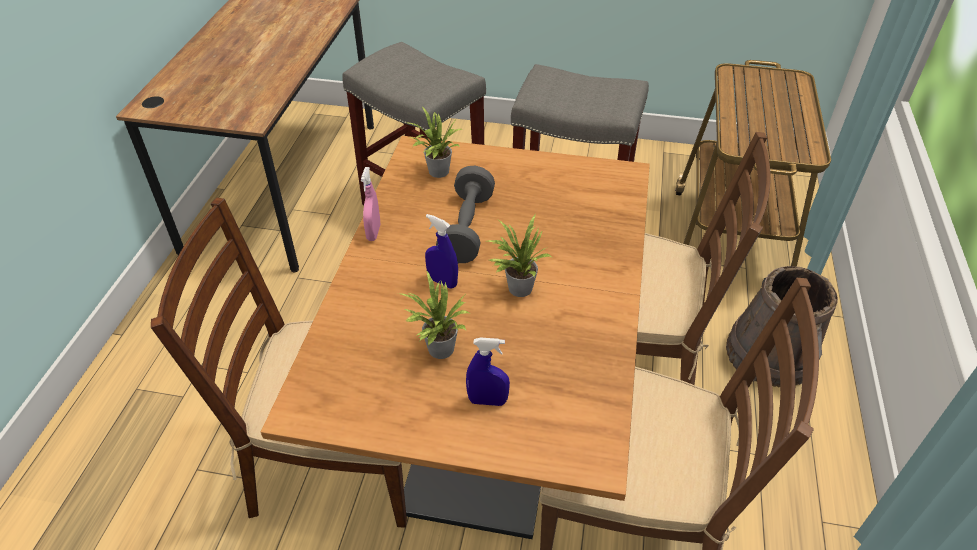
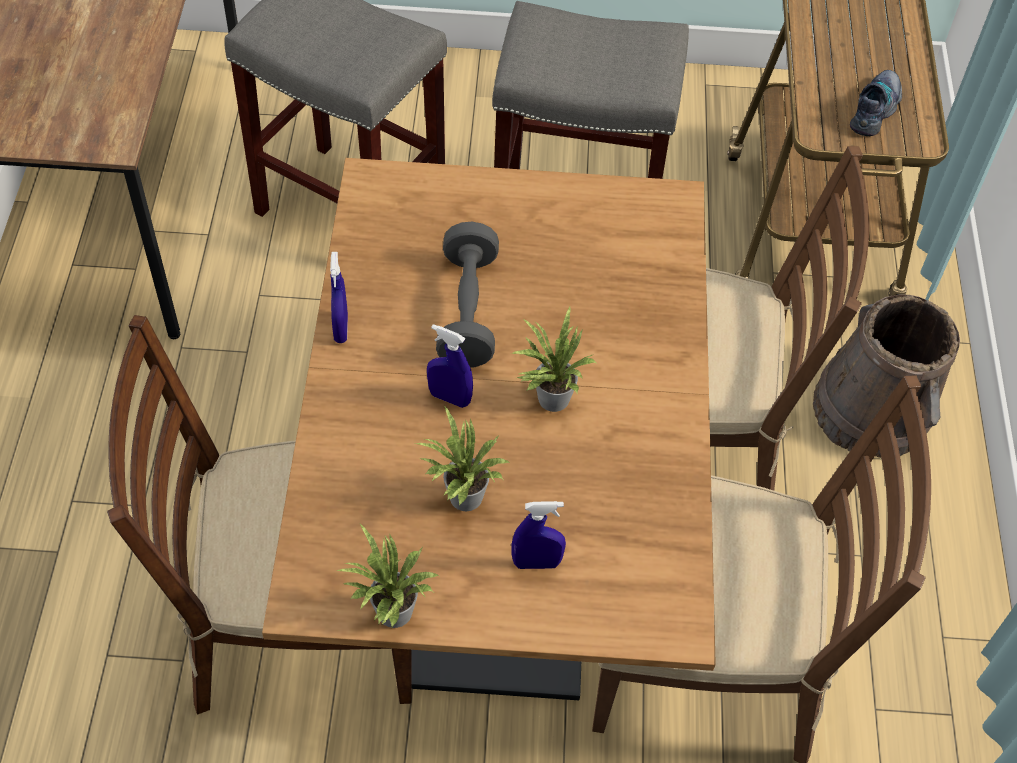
camera: 10 degrees left, 10 degrees up
(373, 233) = (341, 328): pink spray bottle -> blue spray bottle
(436, 172) = (408, 220): potted plant -> potted plant (390, 615)
(777, 135) = (875, 109): none -> shoe

